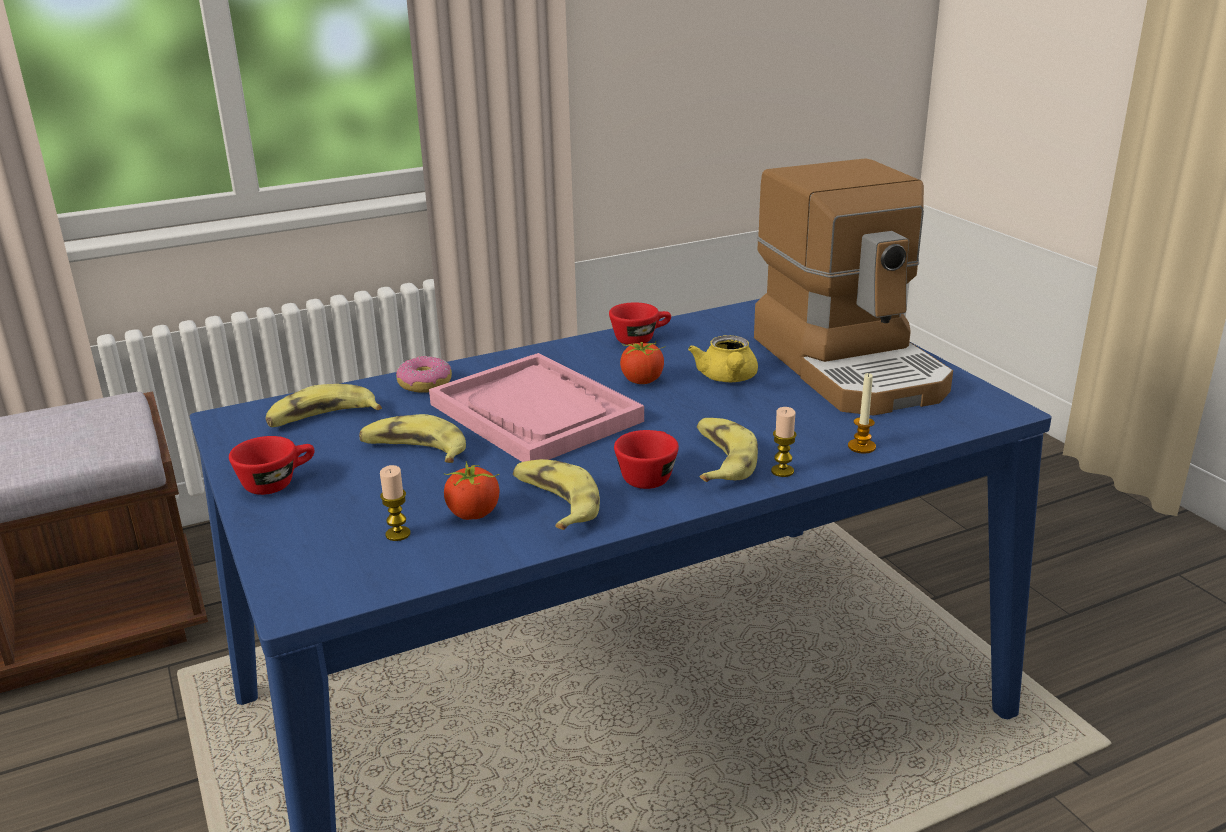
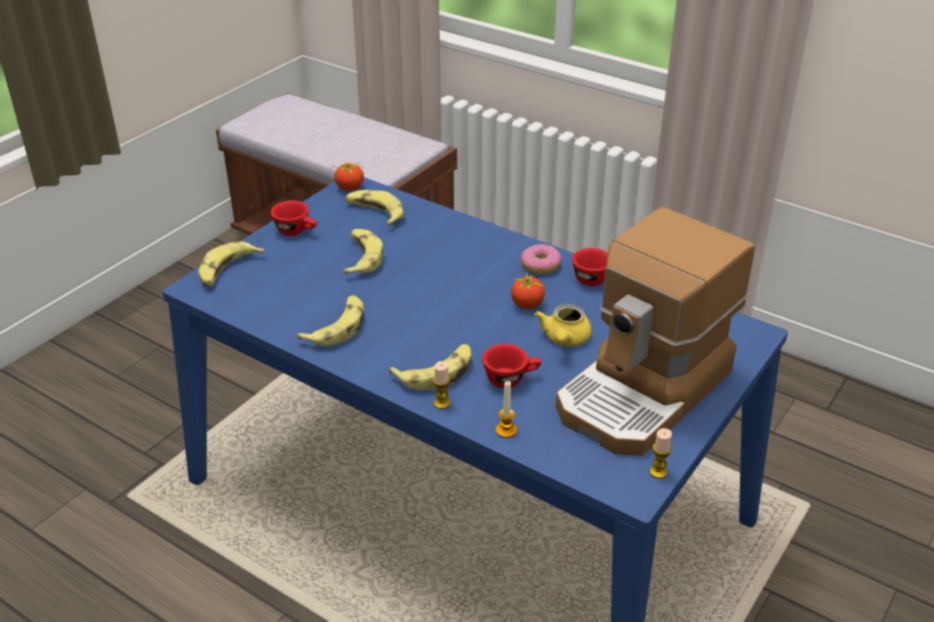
camera: 60 degrees right, 10 degrees up
(298, 562) = (227, 271): none -> banana
(398, 534) = (271, 289): candle -> candle (658, 472)
(424, 384) = (447, 226): donut -> donut (540, 265)
(474, 514) = (307, 304): tomato -> tomato (349, 188)
(536, 413) = (443, 280): pink tray -> none
(648, 475) = (395, 350): red cup -> red cup (511, 378)
(727, 378) = (564, 340): yellow teapot -> yellow teapot turned 45 degrees counterclockwise

